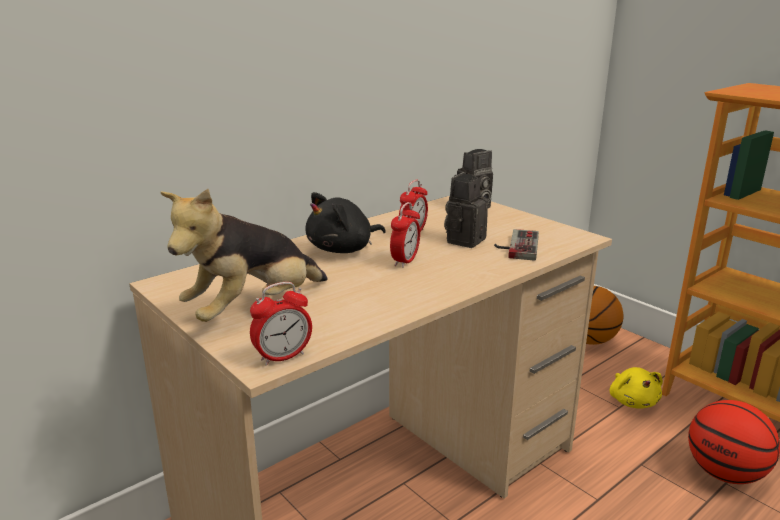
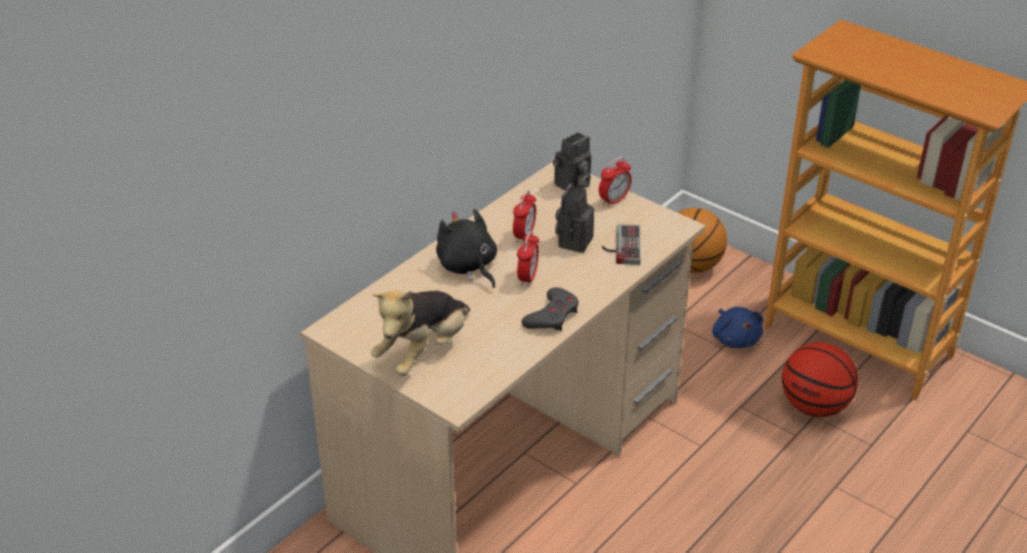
camera: 10 degrees left, 15 degrees up
(283, 357) = (468, 396): alarm clock -> alarm clock (614, 200)
(343, 249) = (468, 267): black plush toy -> black plush toy turned 105 degrees clockwise
(422, 292) = (552, 316): none -> grey game controller
(632, 401) = (735, 338): yellow plush toy -> blue plush toy

